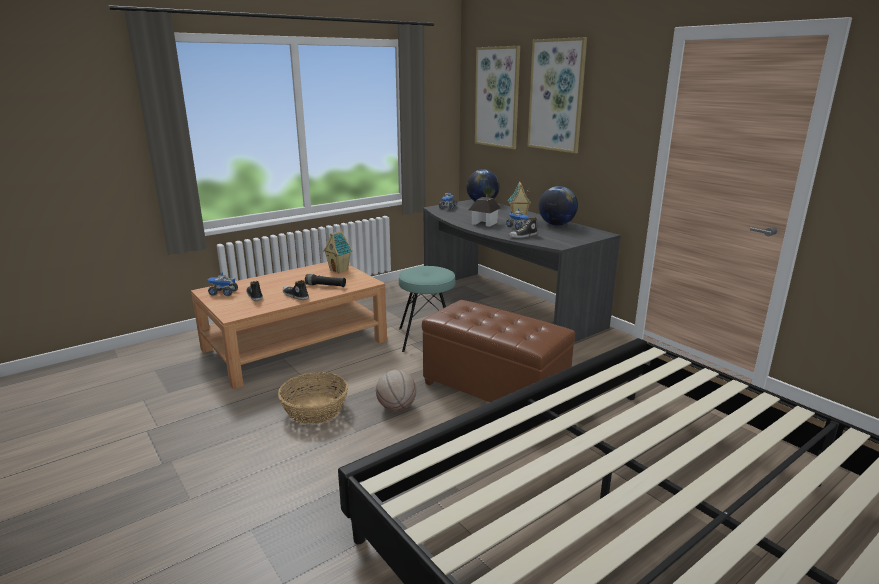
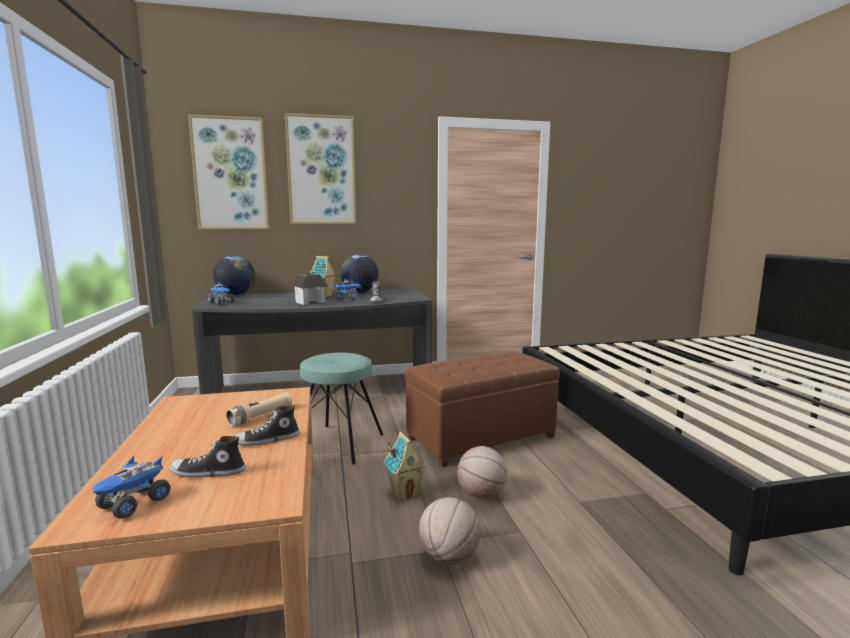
camera: 65 degrees left, 10 degrees down
(315, 409) = (448, 557): basket -> basketball
(325, 286) = (261, 416): black flashlight -> beige flashlight
(339, 270) = (212, 401): toy house -> toy house (405, 492)

